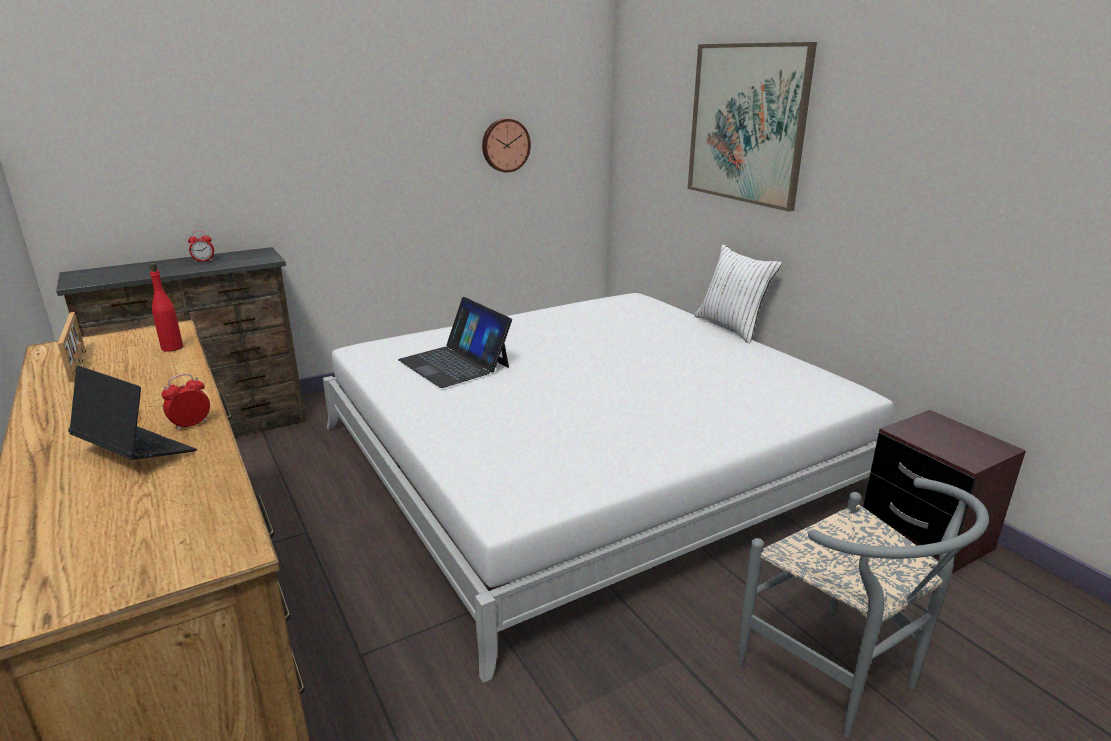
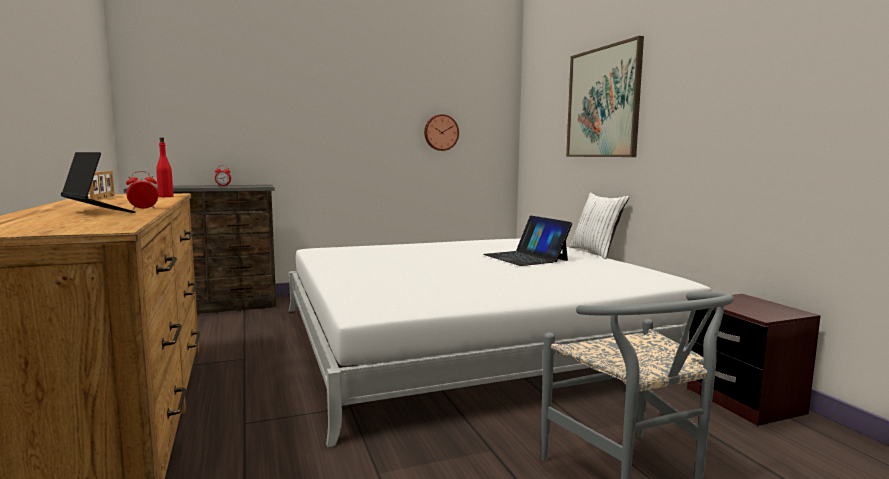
camera: 10 degrees right, 15 degrees down
(455, 363) = (375, 256): laptop -> laptop (525, 257)

